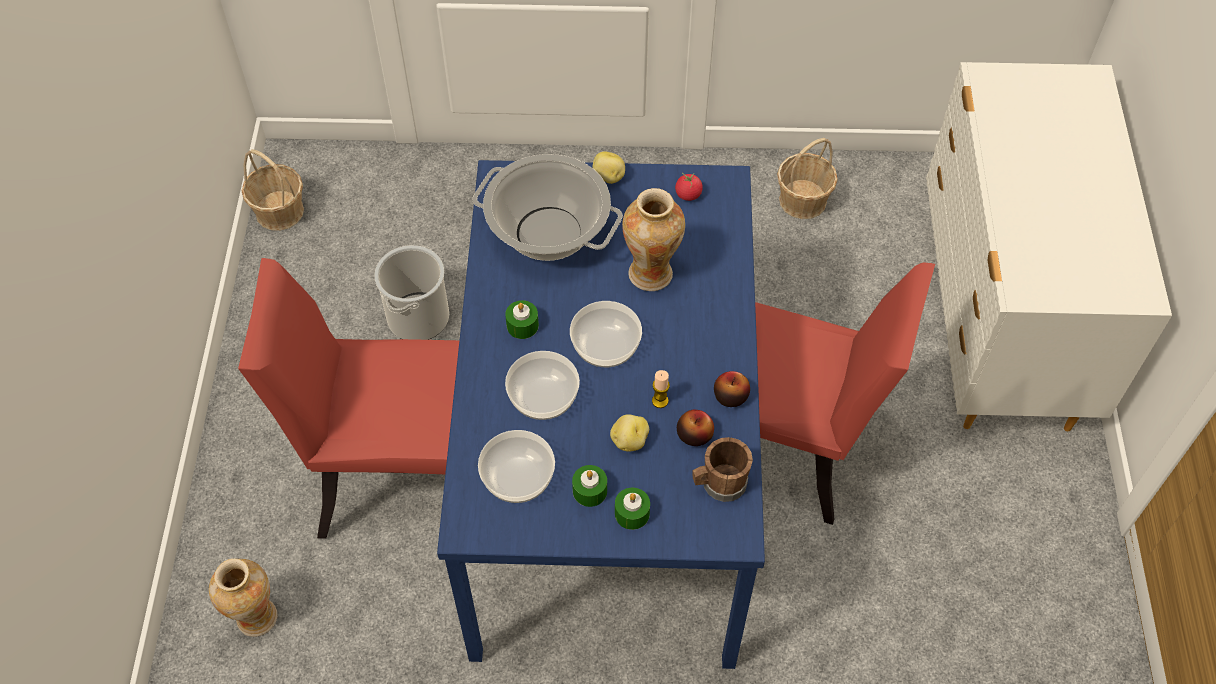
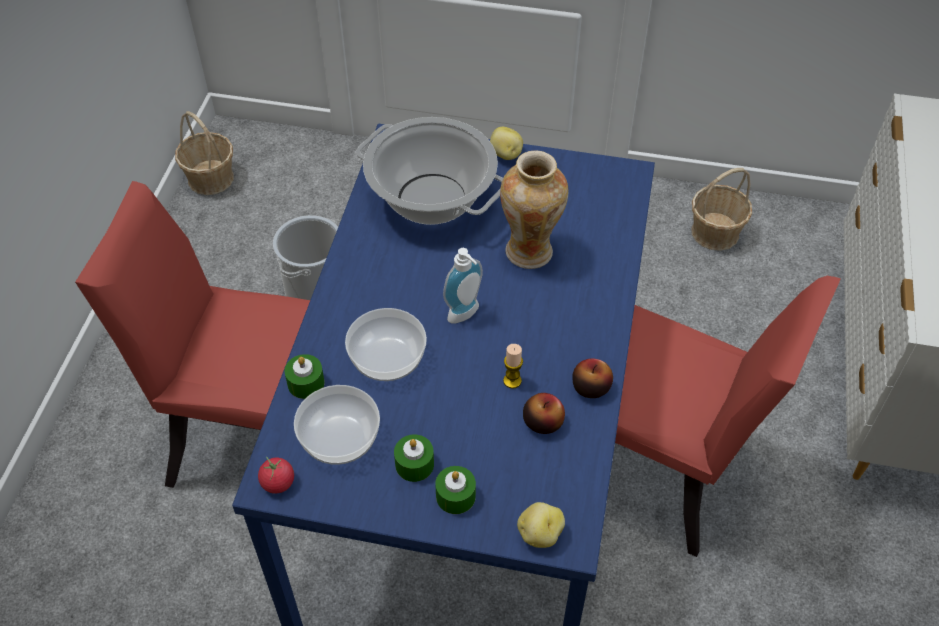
camera: 10 degrees right, 5 degrees down
(255, 617) = (84, 555): vase -> none
(522, 325) = (383, 284): green candle -> green candle (306, 383)
(605, 345) = (466, 315): bowl -> soap dispenser
(629, 440) = (469, 417): potato -> potato (539, 533)
(688, 194) = (584, 181): tomato -> tomato (278, 482)
(719, 484) = (560, 479): brown mug -> none

